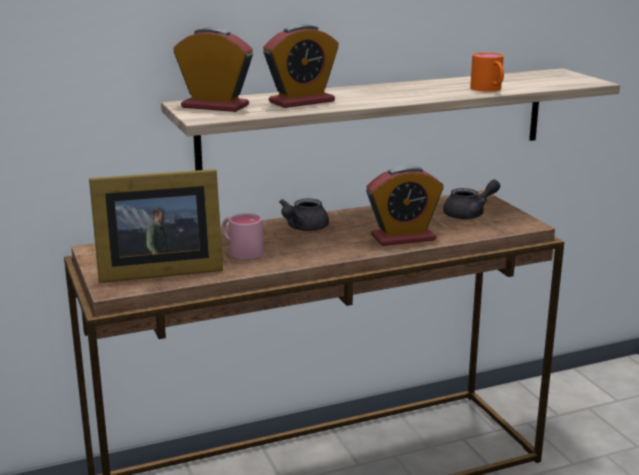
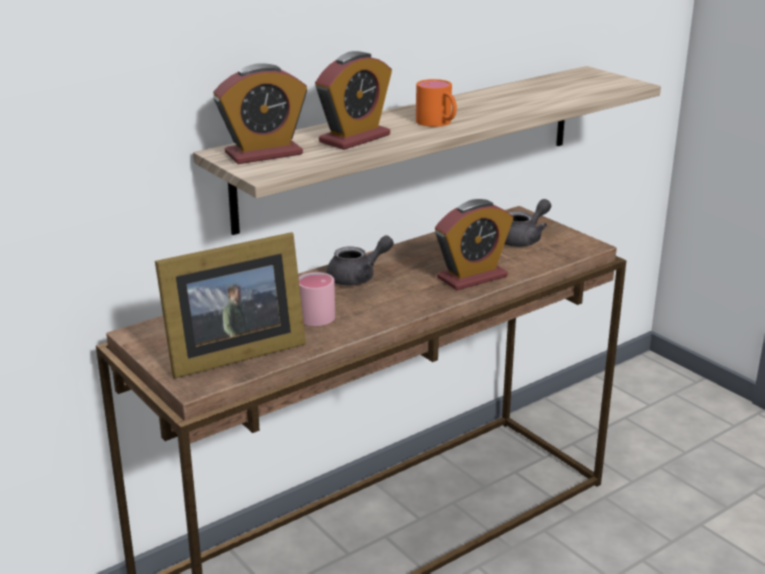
camera: 15 degrees left, 5 degrees up
(215, 106) = (263, 154): alarm clock -> alarm clock turned 150 degrees clockwise
(303, 228) = (358, 277): grey teapot -> grey teapot turned 135 degrees counterclockwise
(489, 89) = (538, 104): orange mug -> orange mug (438, 123)

